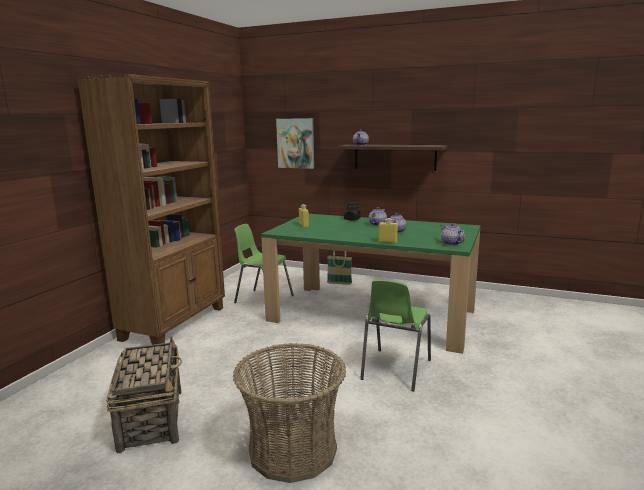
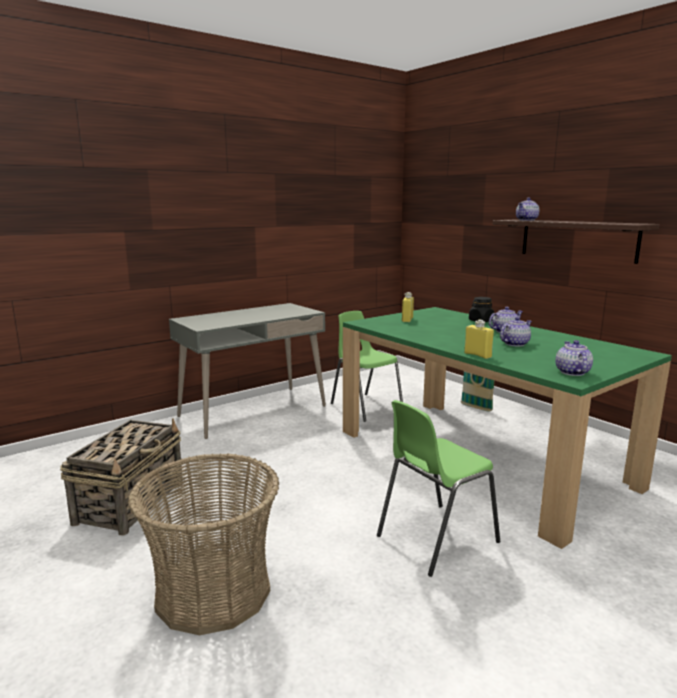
camera: 30 degrees right, 0 degrees up
(175, 323) = (253, 411): brown bookcase -> grey desk
(295, 143) = (454, 217): picture -> none

